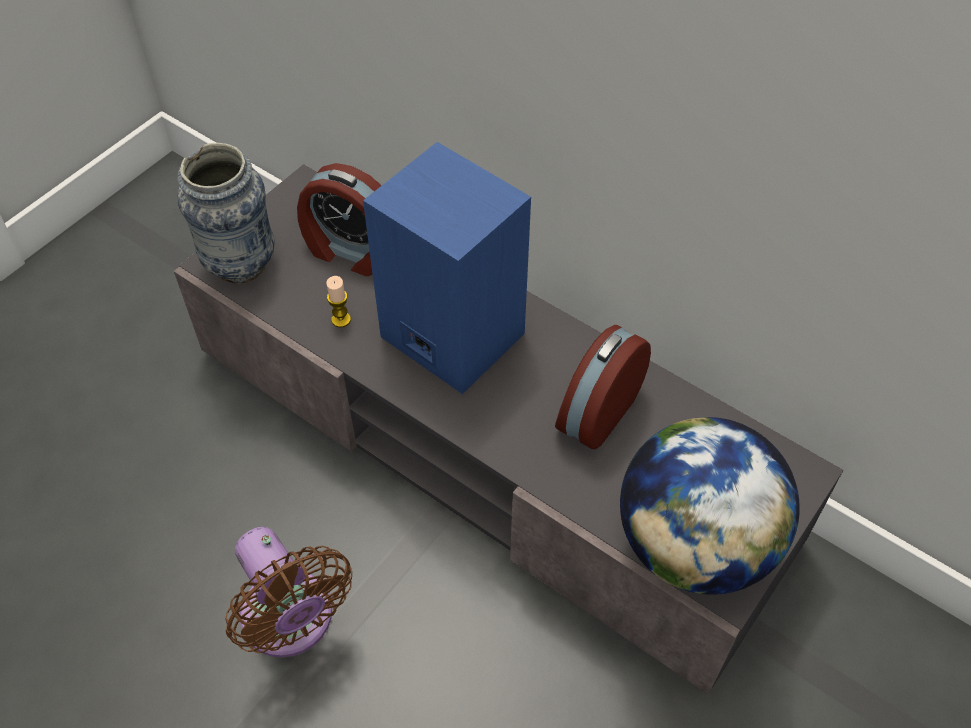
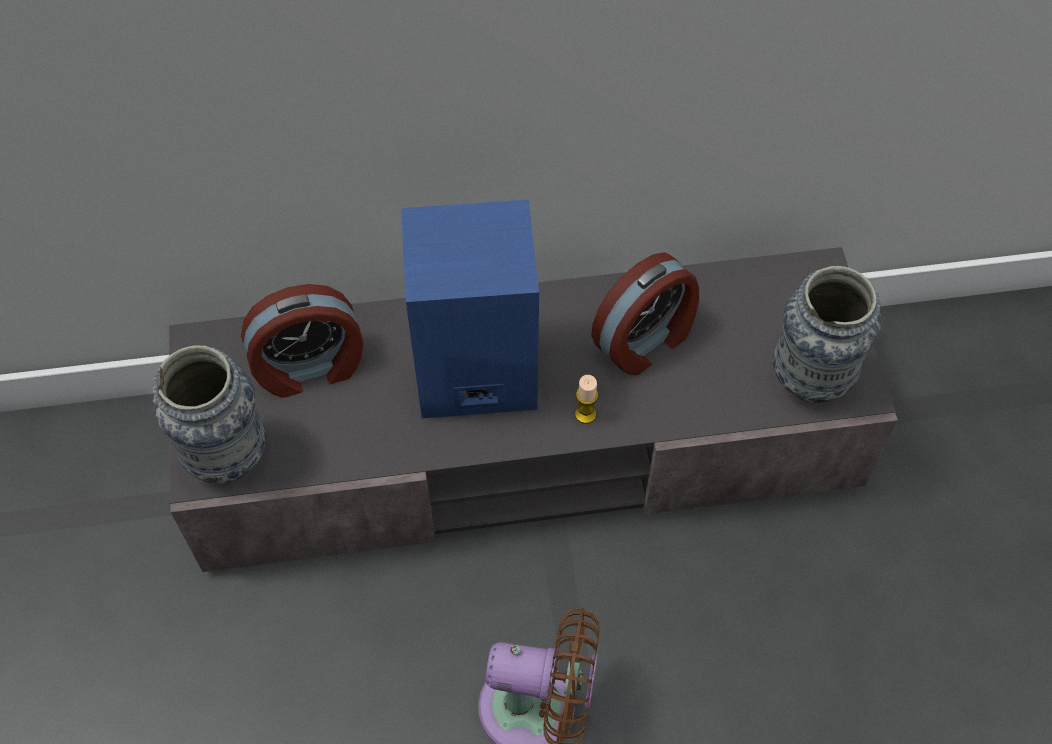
camera: 45 degrees left, 5 degrees up
(341, 319) = (372, 431): candle -> candle (585, 414)
(596, 411) = (645, 340): alarm clock -> alarm clock turned 120 degrees counterclockwise
(694, 544) = (810, 380): globe -> vase

